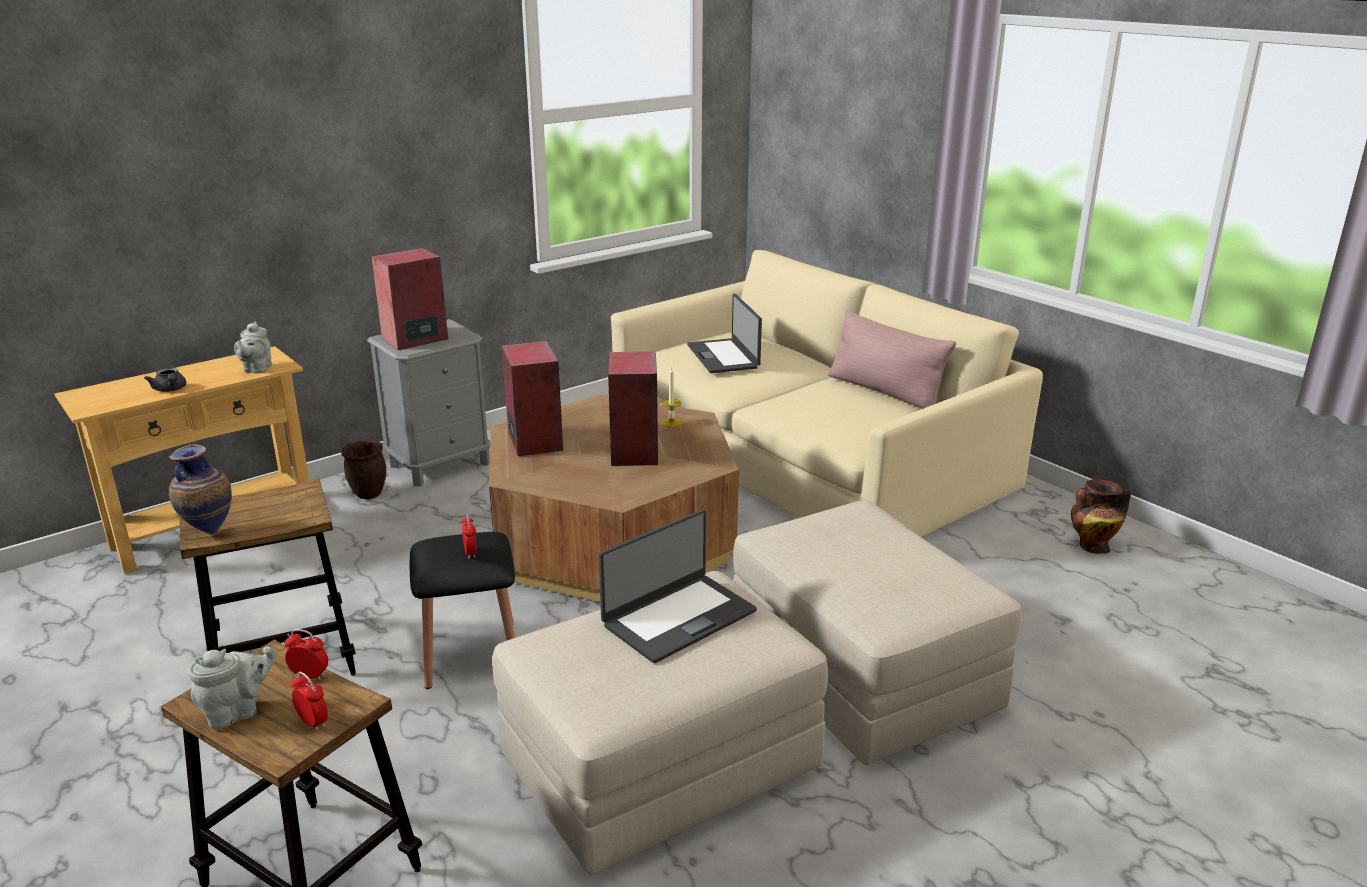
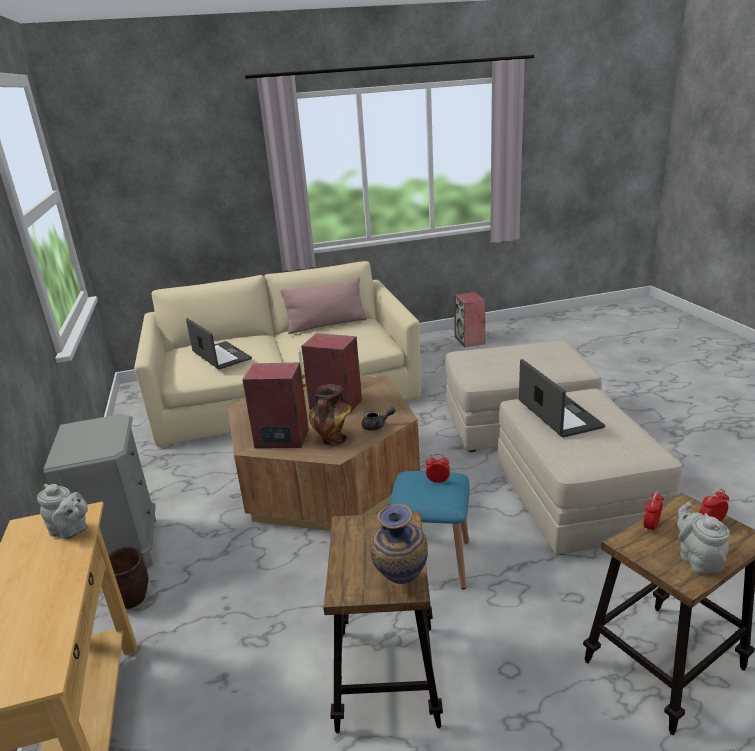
camera: 65 degrees left, 0 degrees up
(170, 390) = (58, 598): grey teapot -> grey teapot (377, 426)
(414, 339) = (88, 444): speaker -> speaker (470, 340)
(471, 654) = (432, 561): black stool -> blue stool
(724, 356) = (221, 356): laptop -> laptop turned 135 degrees counterclockwise
(1092, 546) = (442, 346): vase -> vase (333, 440)

